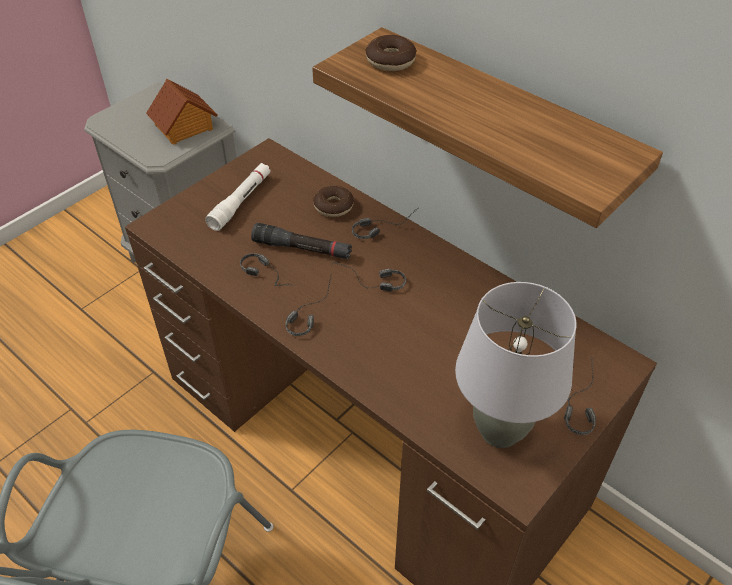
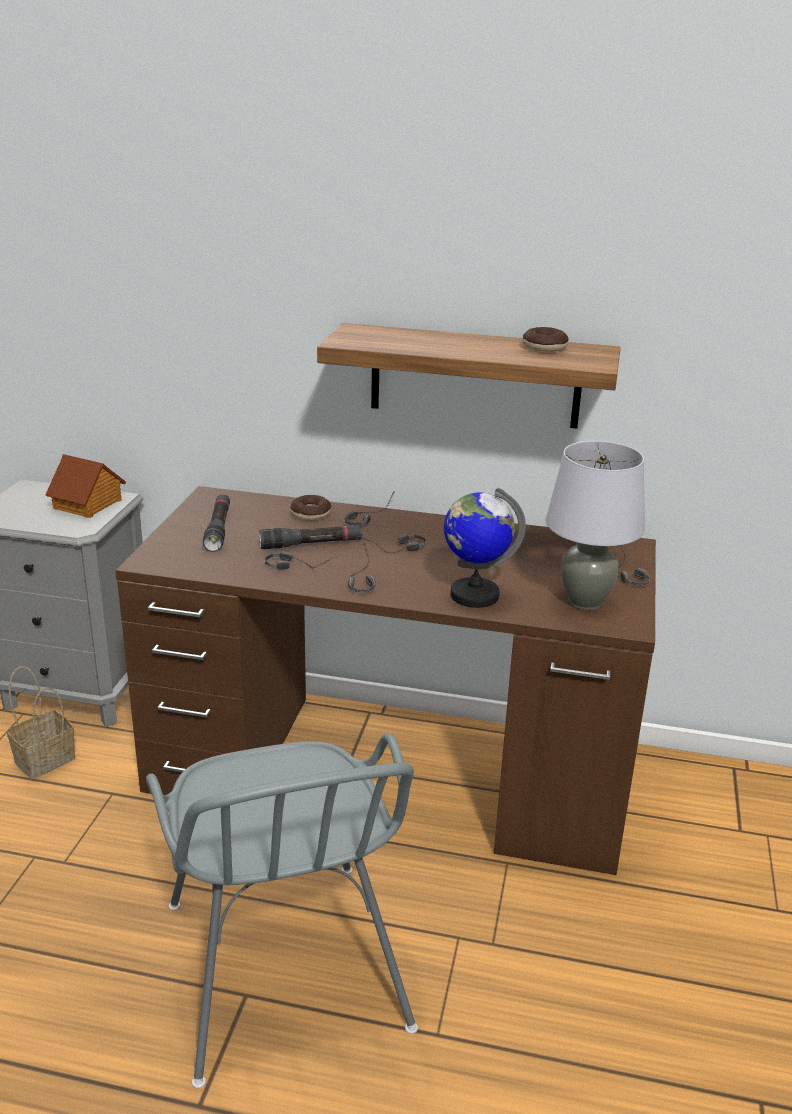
camera: 30 degrees left, 20 degrees down
(131, 319) = (46, 758): none -> basket
(241, 202) = (218, 529): white flashlight -> black flashlight
(390, 61) = (376, 336): donut -> donut (544, 347)
(395, 376) = (474, 595): none -> globe

